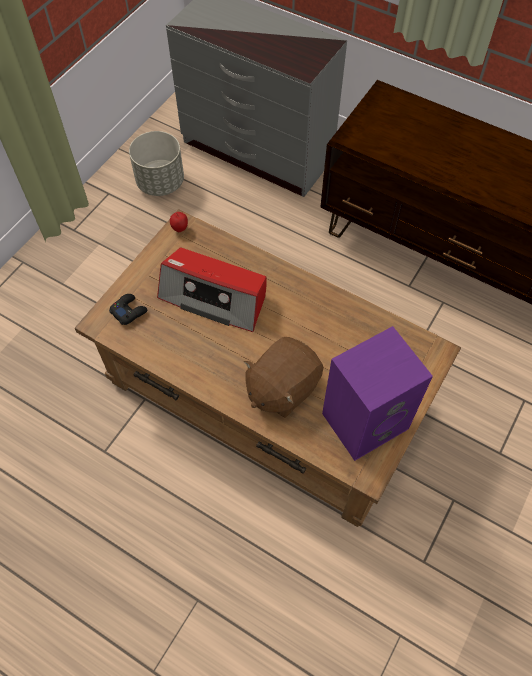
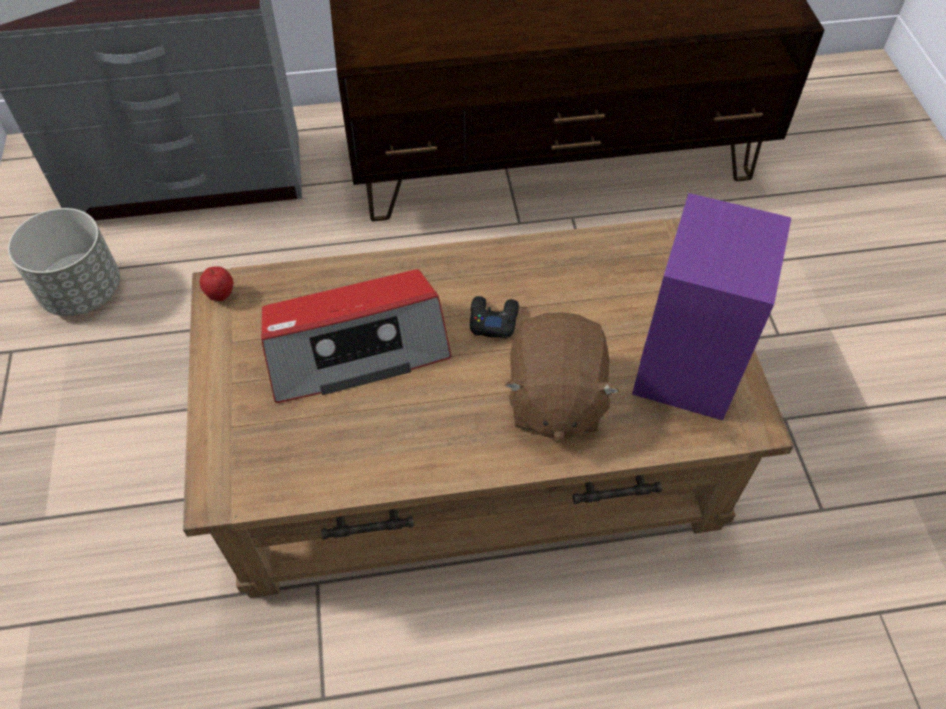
camera: 40 degrees left, 5 degrees down
(129, 311) = (249, 449): black game controller -> black game controller (493, 320)

